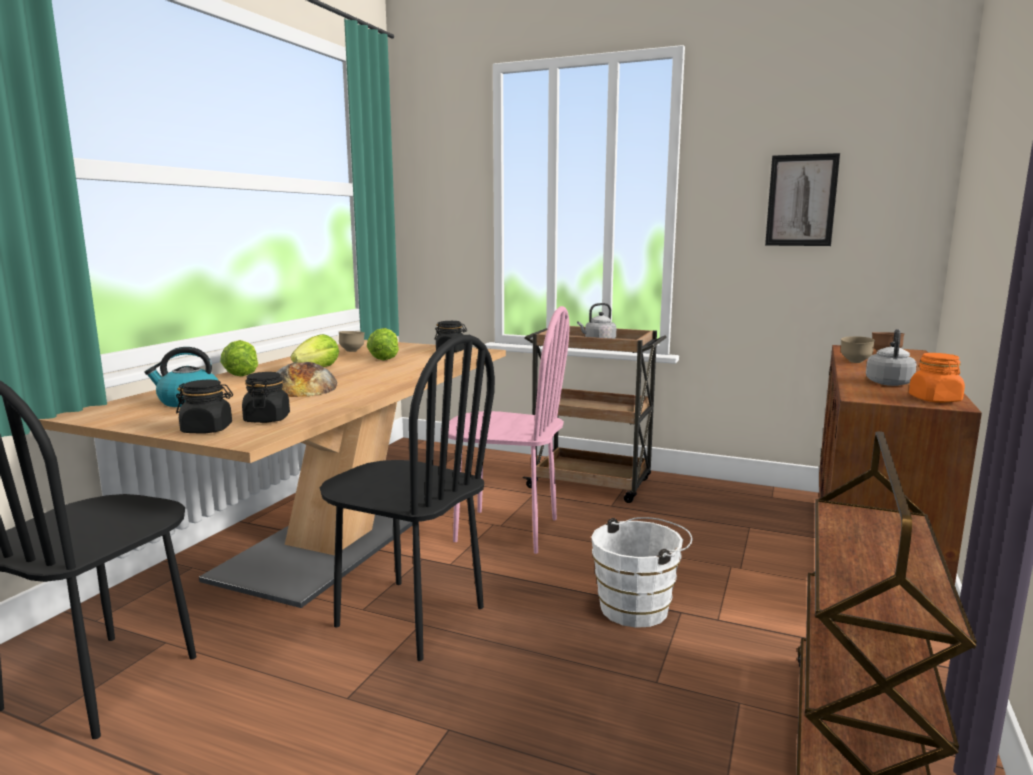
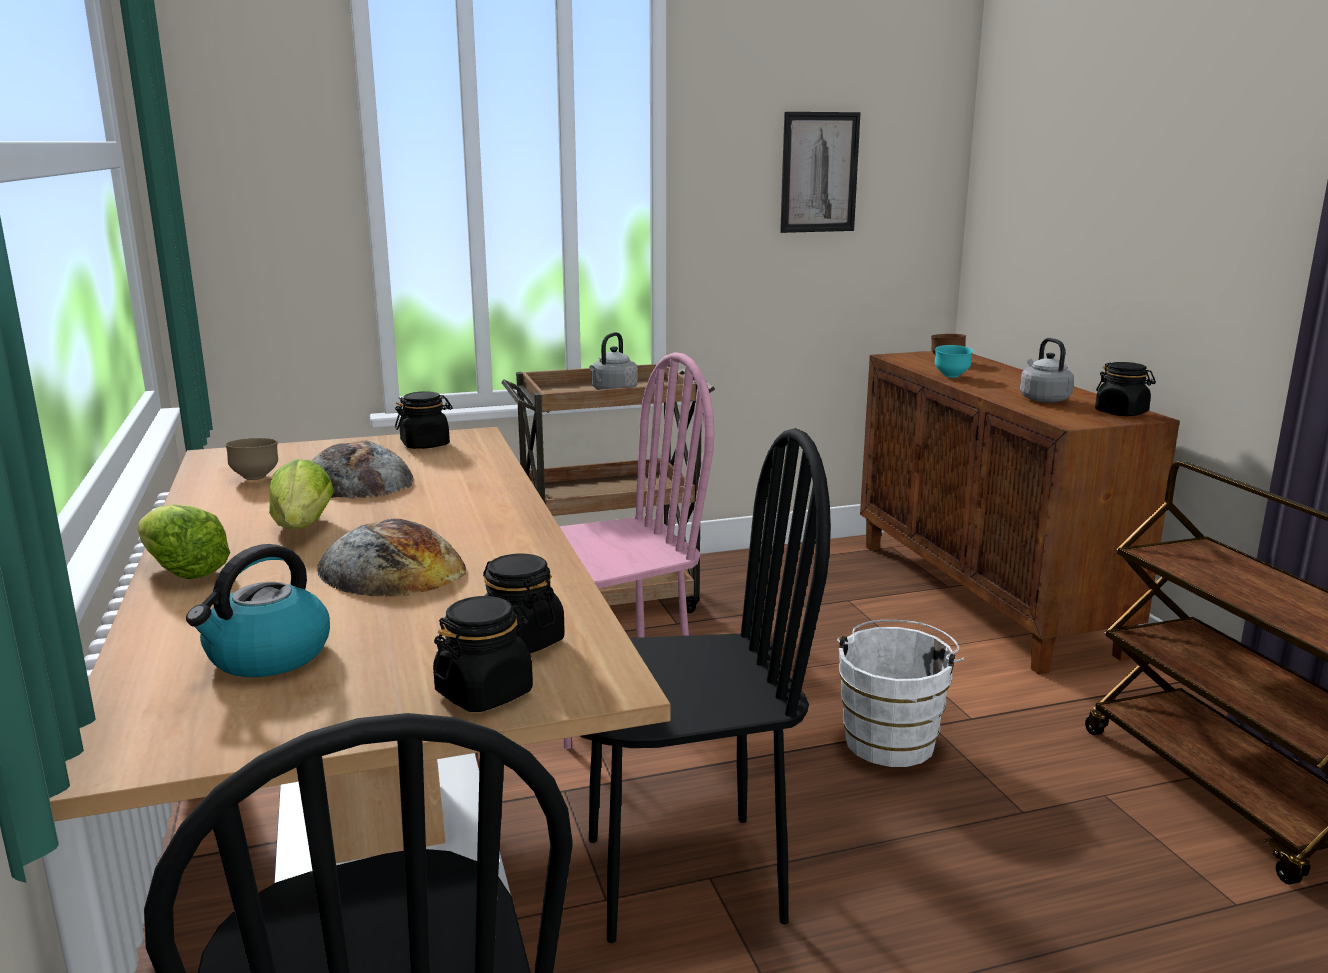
camera: 40 degrees left, 5 degrees up
(384, 358) = (357, 480): lettuce -> bread
(855, 362) = (951, 376): brown bowl -> turquoise bowl
(935, 399) = (1121, 413): orange jar -> black jar

